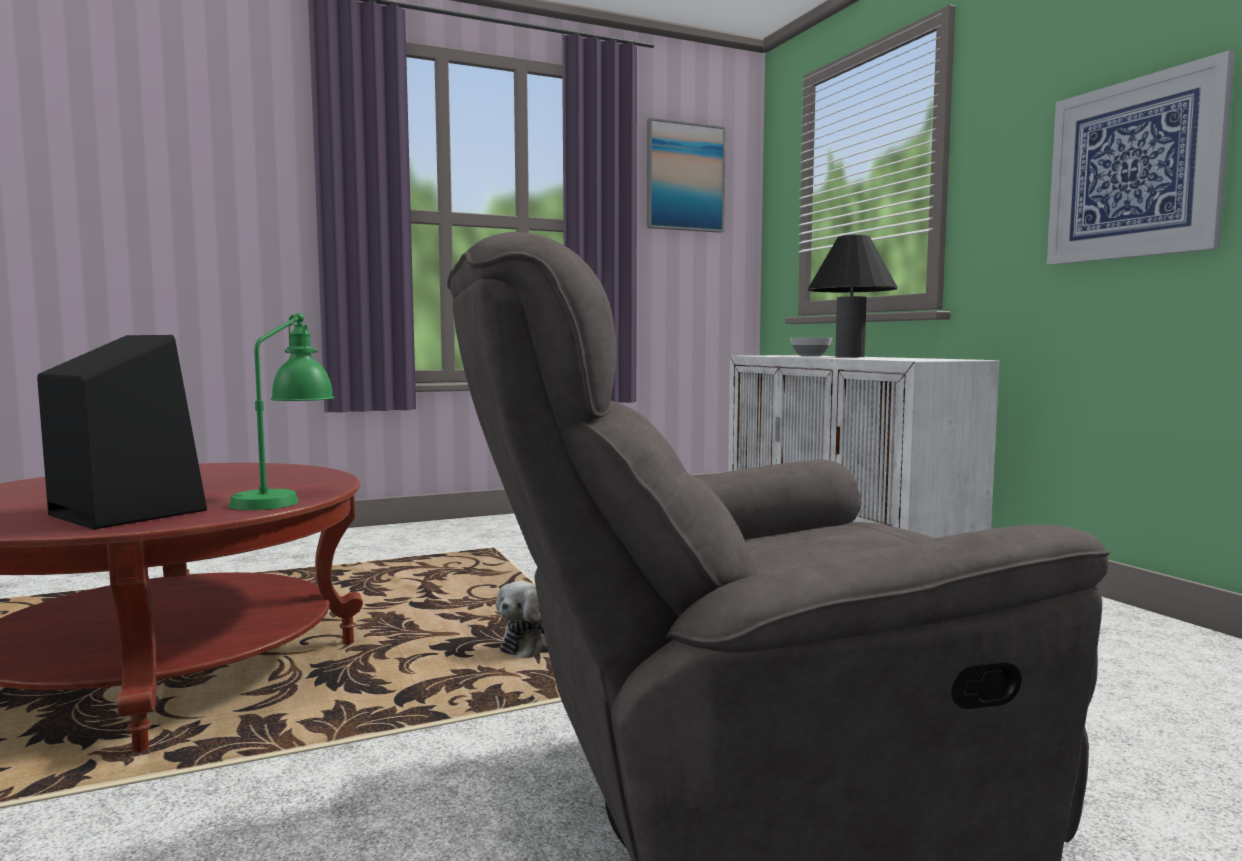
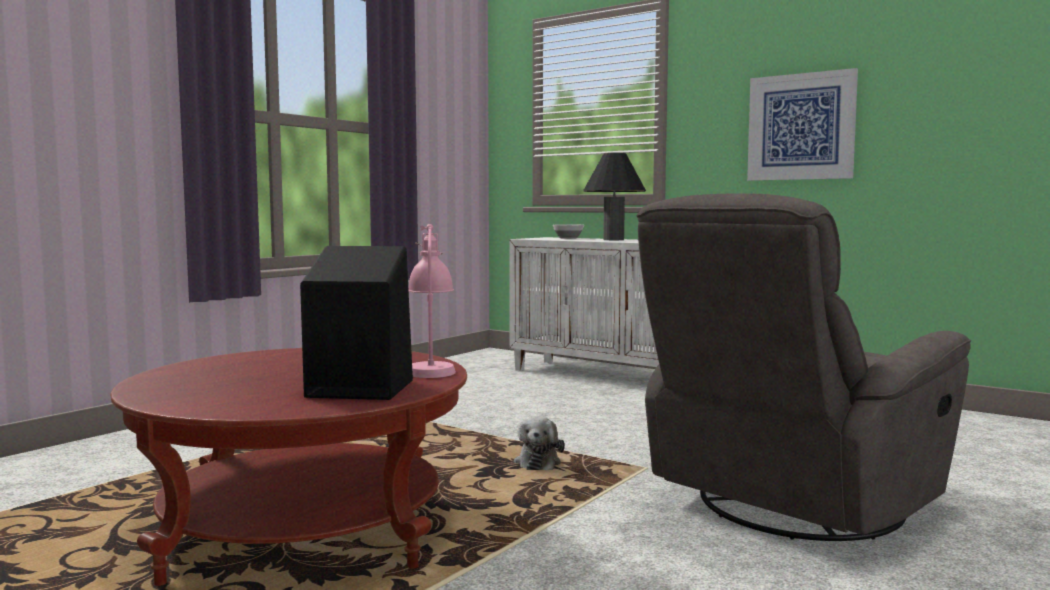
camera: 30 degrees left, 0 degrees up
(285, 498) = (430, 368): green table lamp -> pink table lamp
(684, 177) = (441, 90): picture -> none

